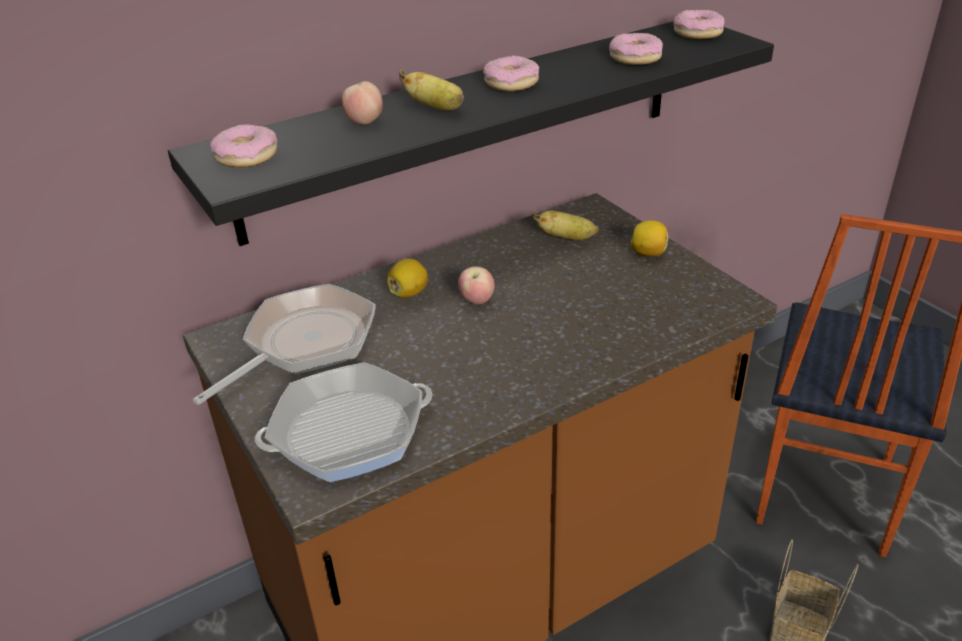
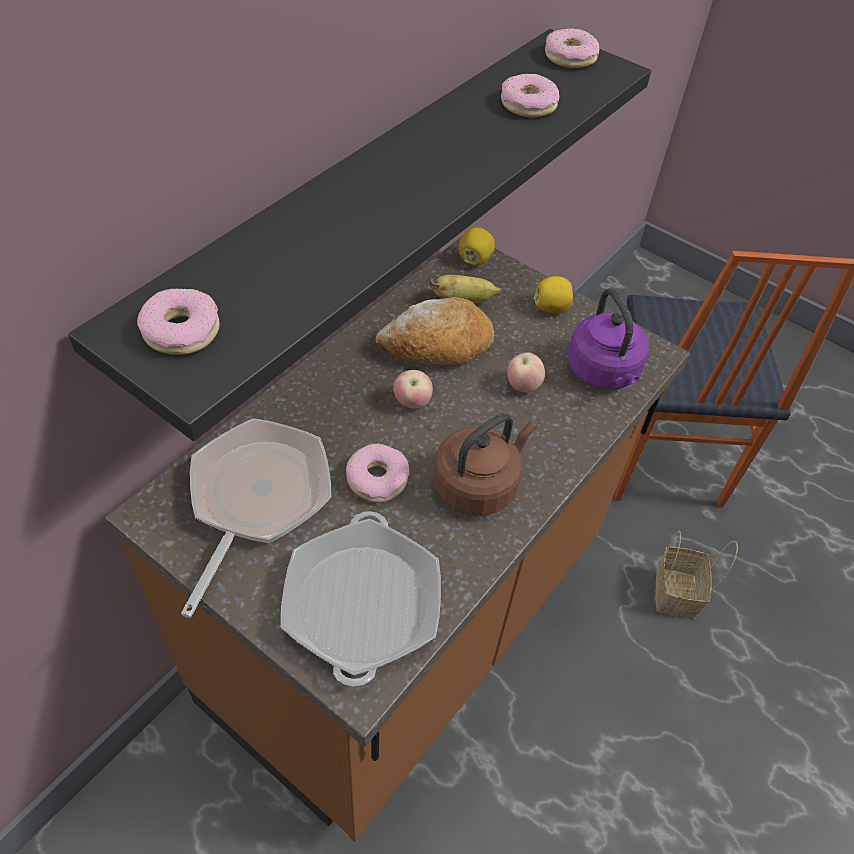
camera: 25 degrees left, 15 degrees up
(348, 432) = (362, 604): frying pan -> frying pan turned 135 degrees clockwise
(365, 122) = (291, 250): apple -> apple (523, 386)
(409, 293) = (336, 405): lemon -> lemon (475, 259)
(436, 108) = (360, 214): banana -> none
(503, 368) = (478, 485): none -> brown kettle
(511, 83) = (420, 161): donut -> donut (377, 479)
(522, 265) = (436, 345): none -> bread
(675, 306) = (604, 372): none -> purple kettle

